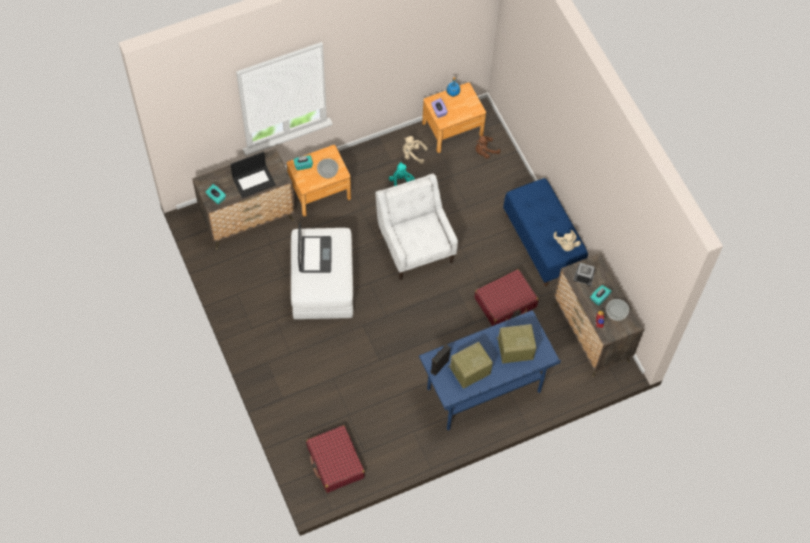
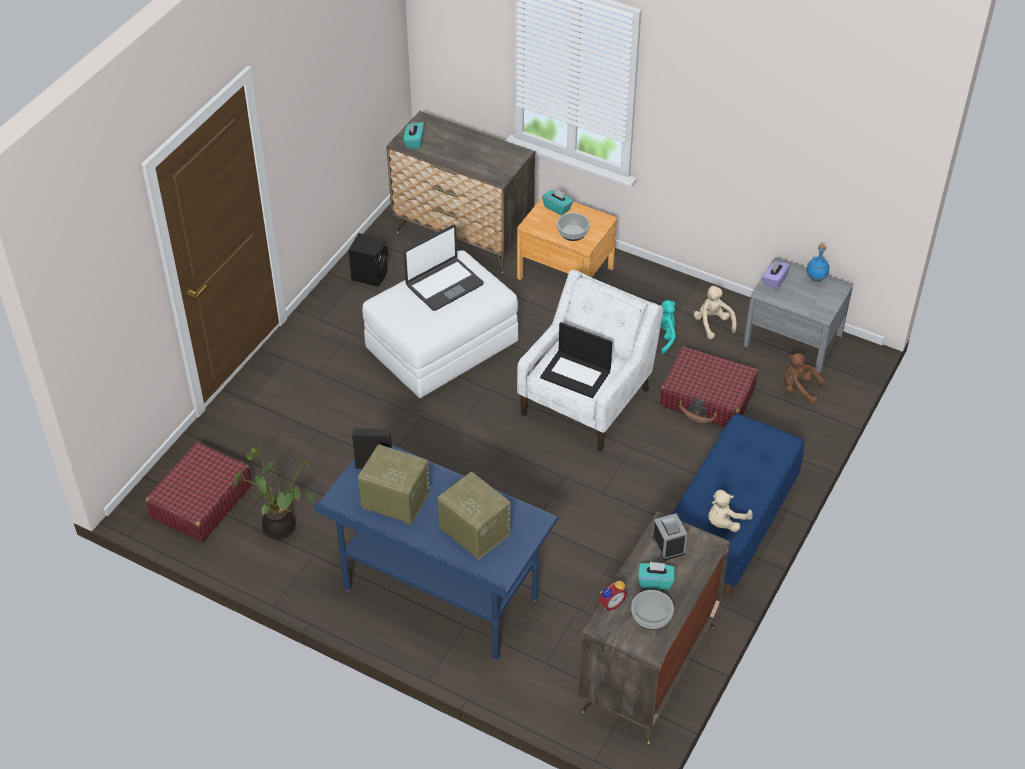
camera: 55 degrees right, 15 degrees down
(238, 282) = (370, 274): none -> black speaker
(254, 181) = (470, 158): laptop -> laptop (576, 374)
(382, 434) = (281, 525): none -> potted plant
(452, 129) = (793, 339): brown nightstand -> grey nightstand
(505, 302) = (598, 541): red suitcase -> red suitcase (707, 398)

